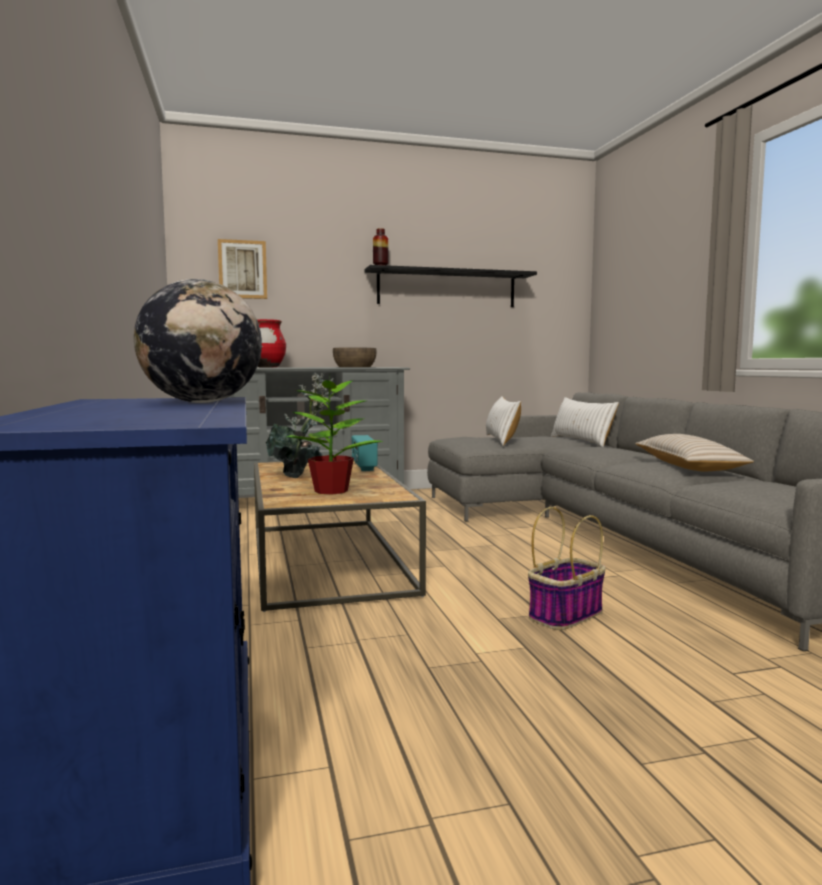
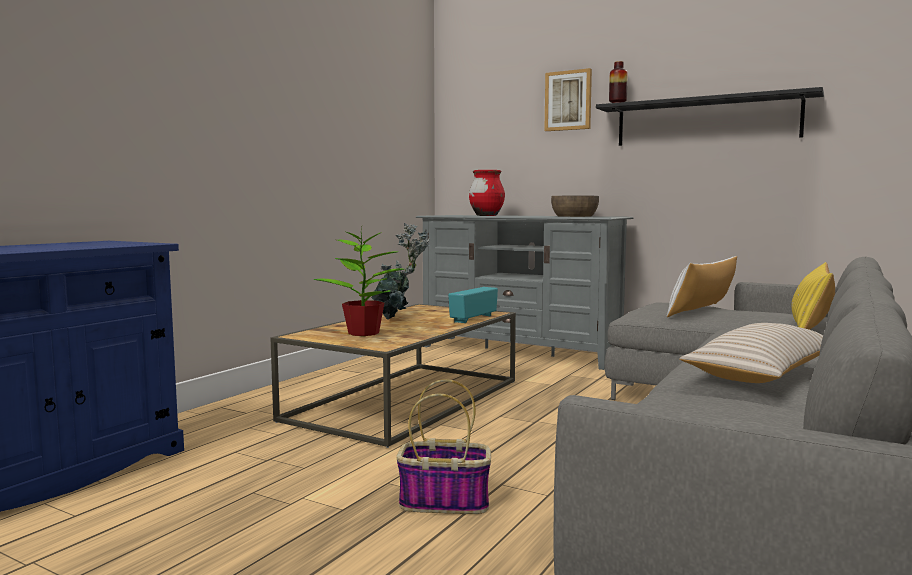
camera: 45 degrees right, 0 degrees up
(202, 402) = (90, 246): globe -> none
(242, 269) = (491, 121): picture -> picture (568, 100)
(581, 441) = (810, 325): white pillow -> yellow pillow

